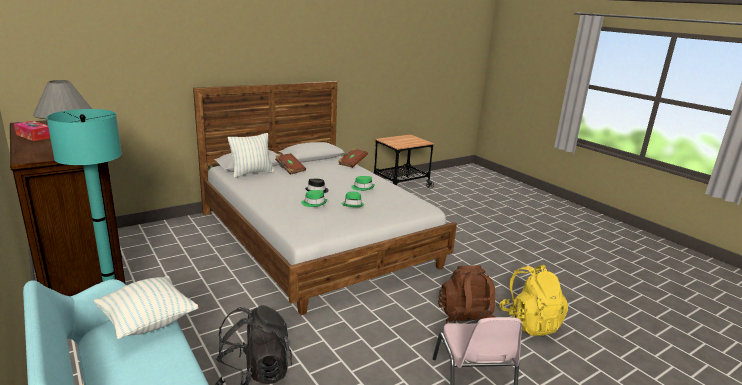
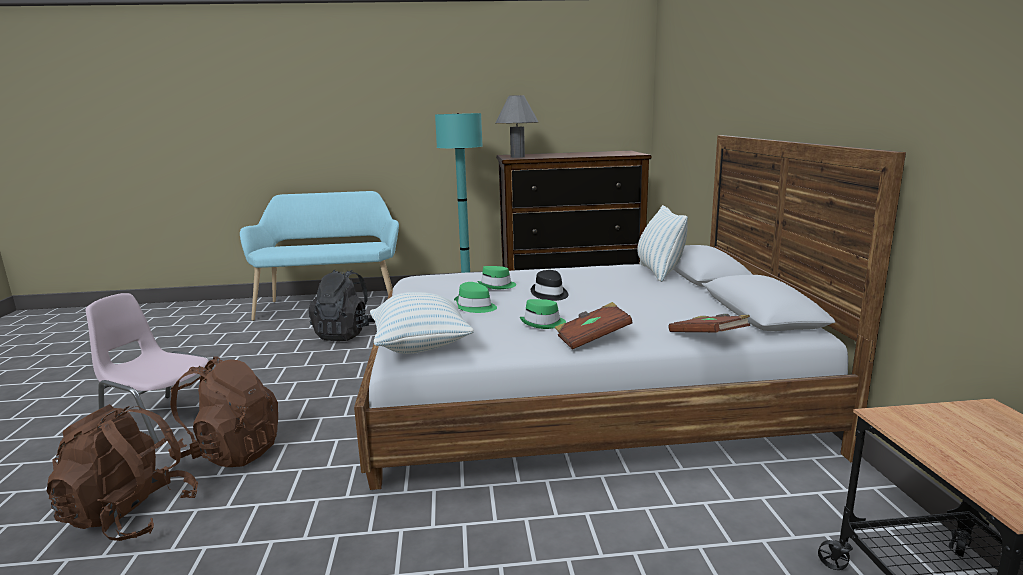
camera: 120 degrees right, 5 degrees down
(34, 136) = (577, 153): tissue box -> none
(148, 322) = (362, 246): pillow -> pillow (420, 346)
(290, 169) = (673, 291): brown book -> brown book (592, 339)
(530, 322) = (131, 516): yellow backpack -> brown backpack

